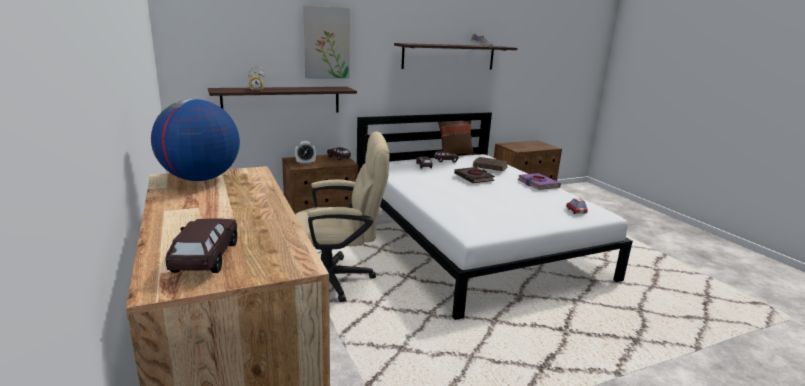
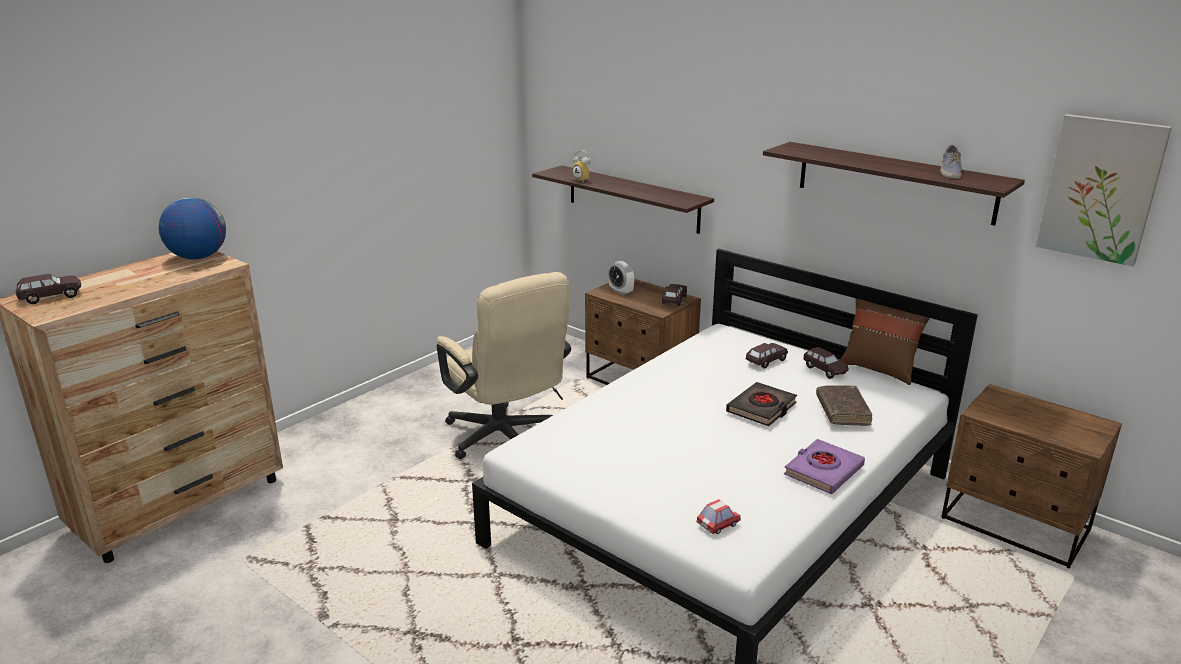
camera: 65 degrees right, 5 degrees up
(326, 43) = (690, 128): picture -> picture (1100, 189)

